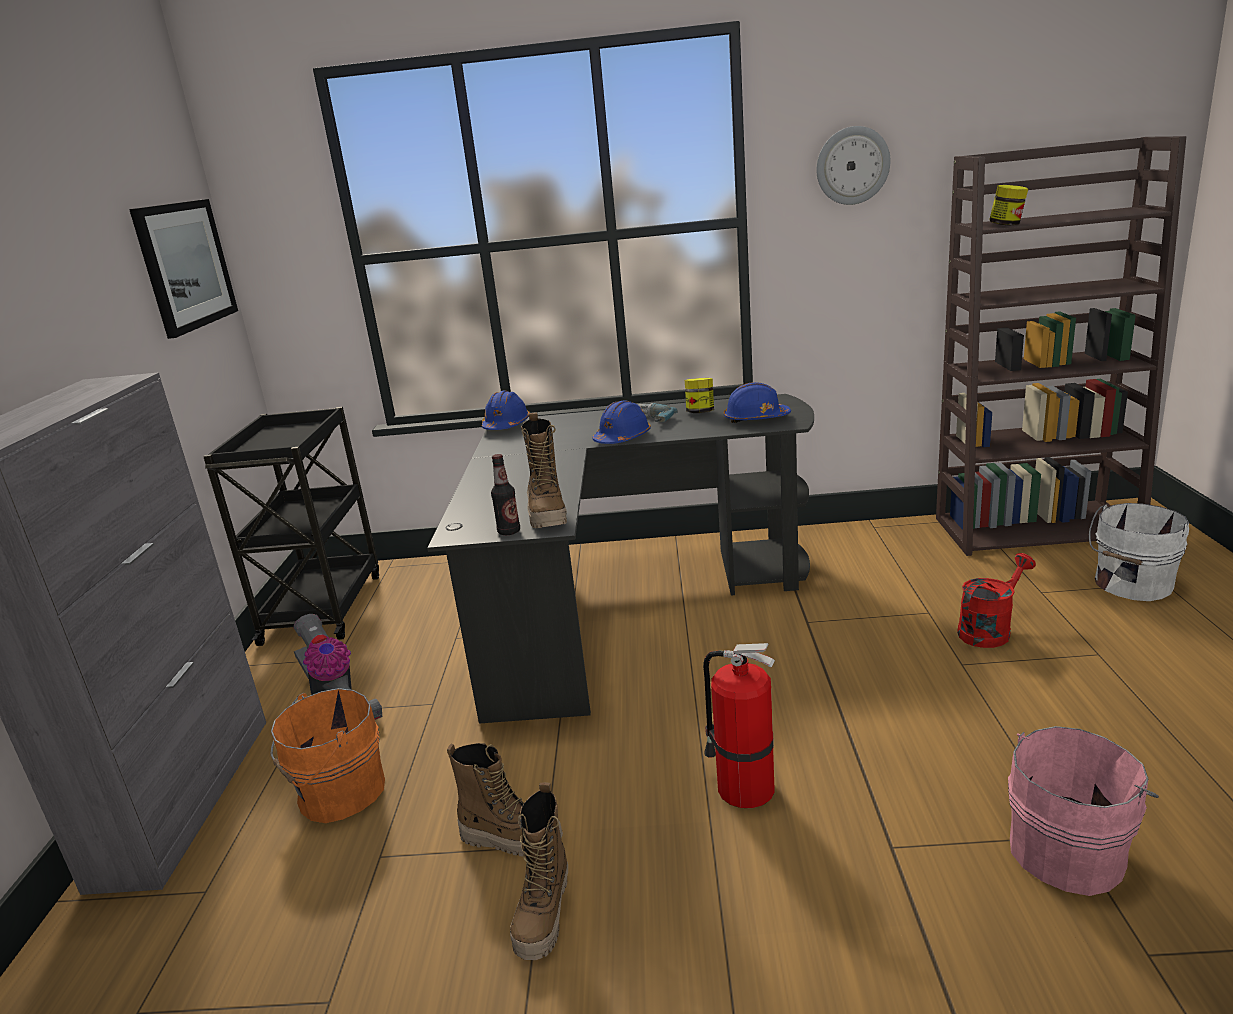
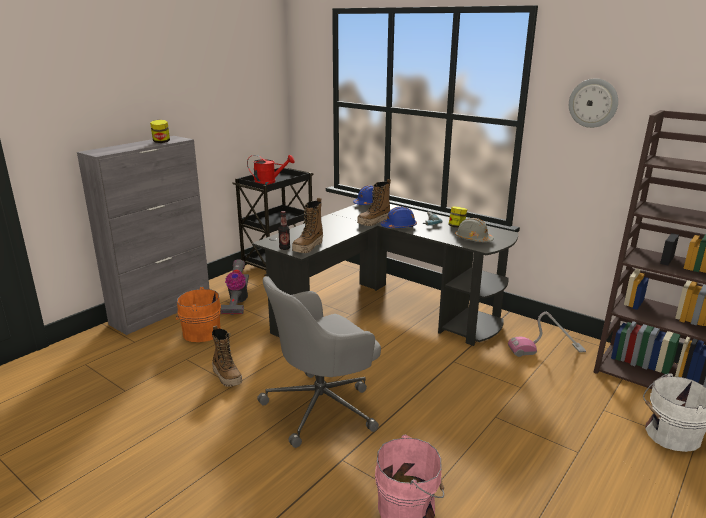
camera: 35 degrees right, 0 degrees up
(185, 265) = (256, 93): picture -> none
(544, 915) = (204, 405): boot -> boot (374, 222)
(742, 787) = (322, 407): fire extinguisher -> grey office chair
(756, 419) = (473, 239): blue hard hat -> grey hard hat
(883, 554) = (546, 350): none -> vacuum cleaner
(989, 630) = (538, 411): red watering can -> red watering can (269, 183)
(1006, 225) = (670, 164): jar -> jar (161, 142)

